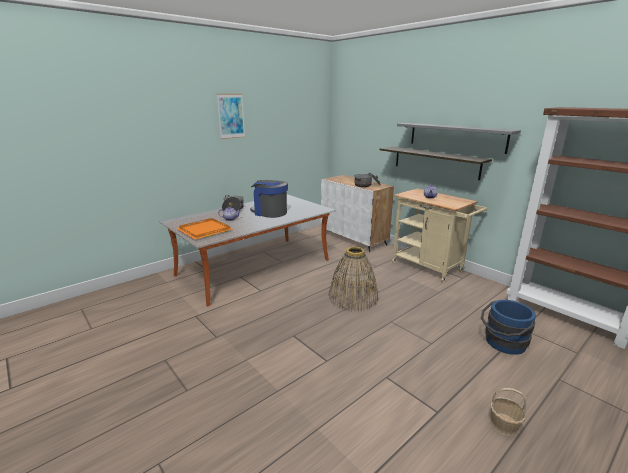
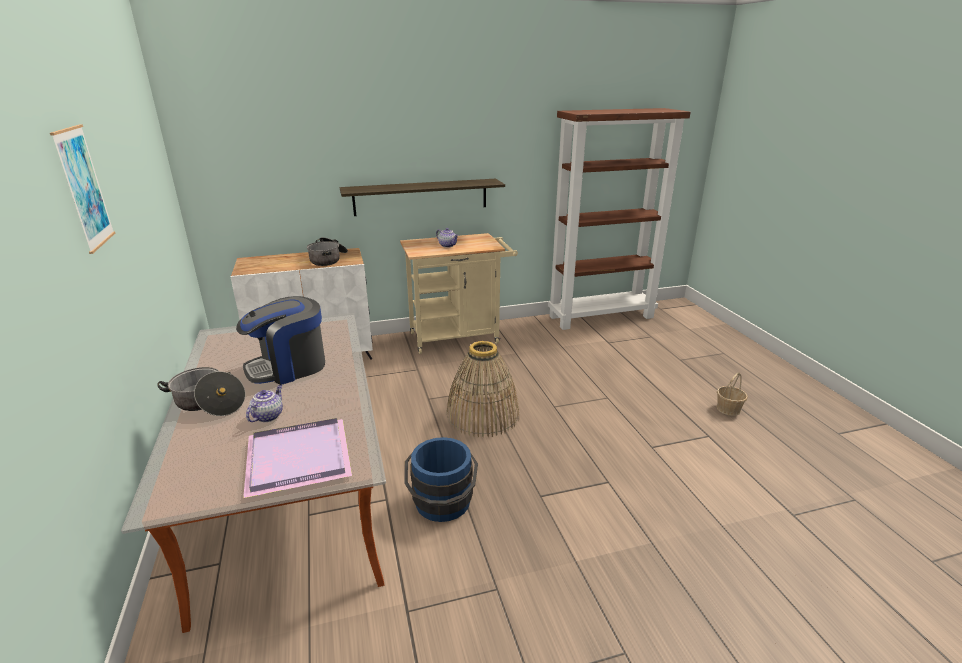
camera: 65 degrees left, 5 degrees up
(203, 230) = (296, 460): orange tray -> purple tray
(456, 137) = (445, 157): grey shelf -> none
(502, 343) = (625, 361): blue bucket -> blue bucket (442, 505)

